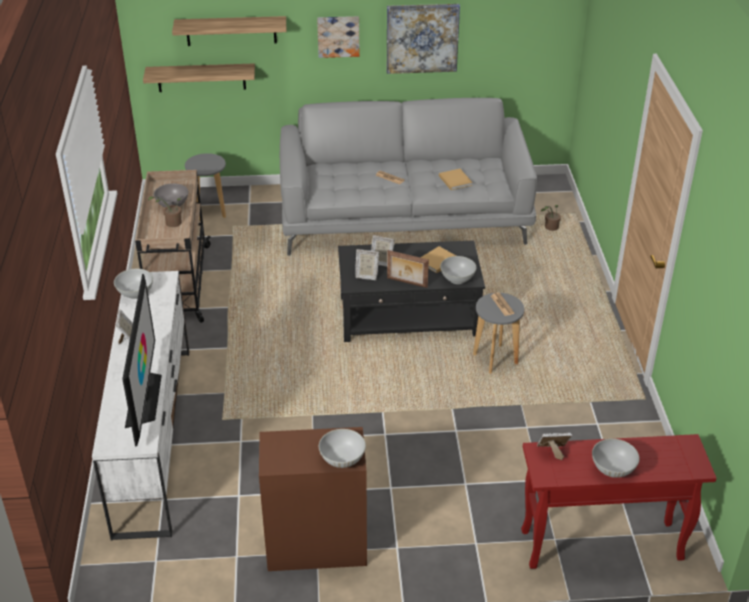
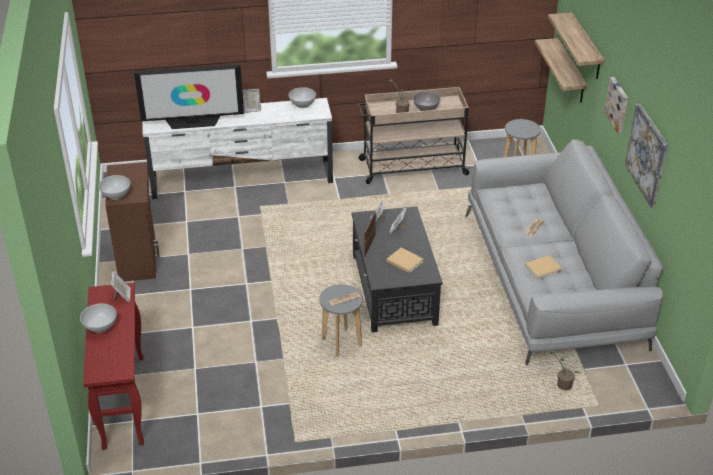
camera: 85 degrees right, 0 degrees up
(457, 279) = (379, 273): white bowl -> none

